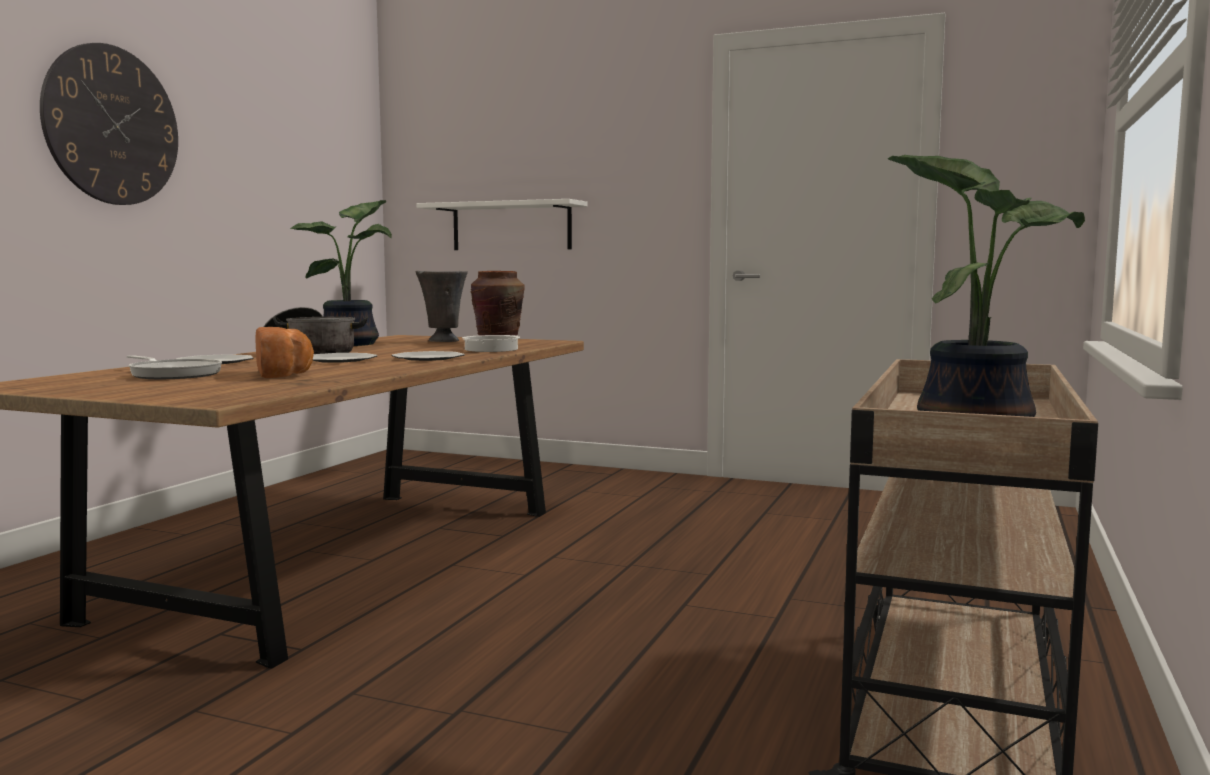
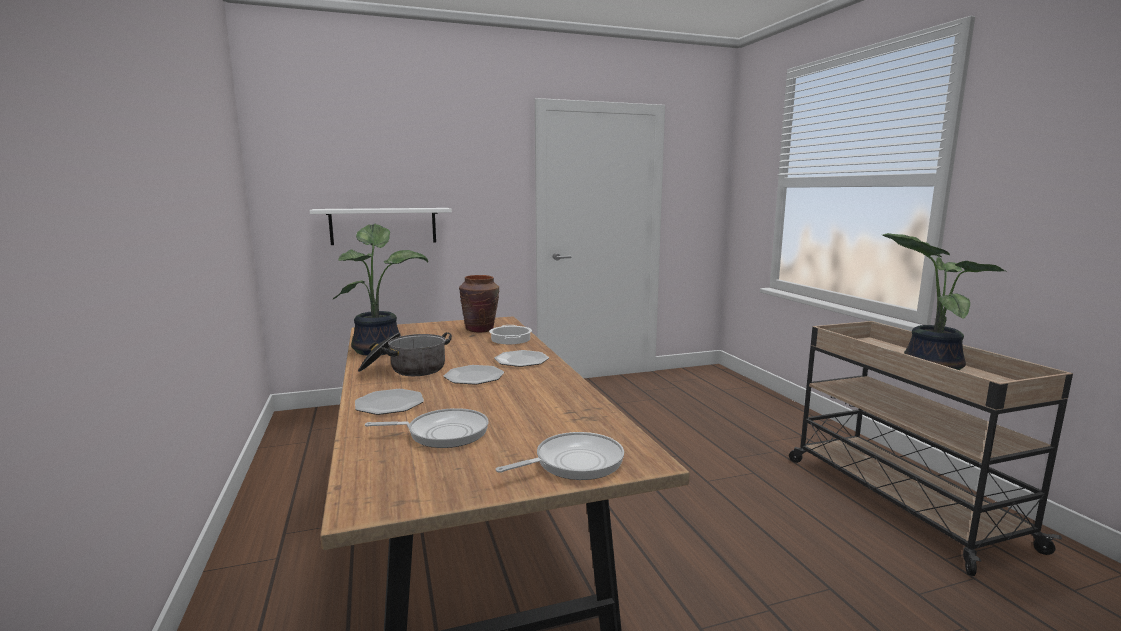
camera: 40 degrees left, 5 degrees up
(112, 125) = (143, 163): wall clock -> none
(171, 394) = (574, 463): none -> frying pan
(286, 374) = (525, 408): bread -> none
(442, 341) = (430, 333): grey vase -> none

